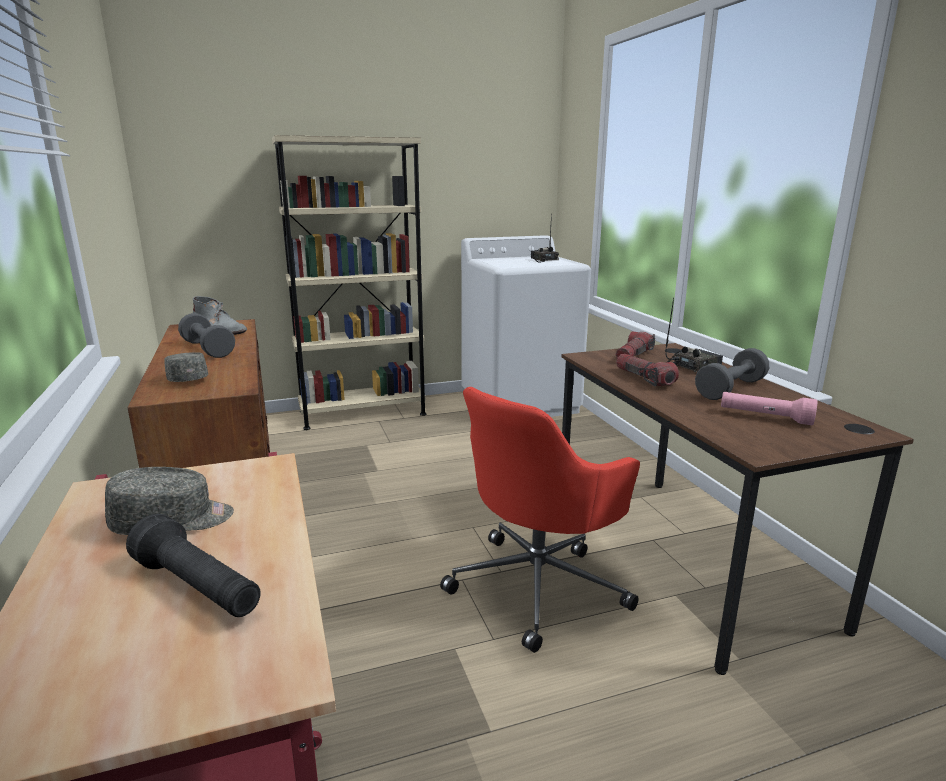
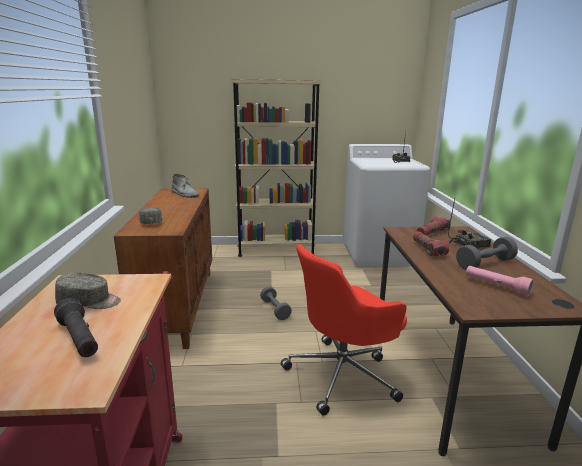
camera: 15 degrees right, 0 degrees up
(208, 349) = (172, 205): grey dumbbell -> grey dumbbell (275, 309)

